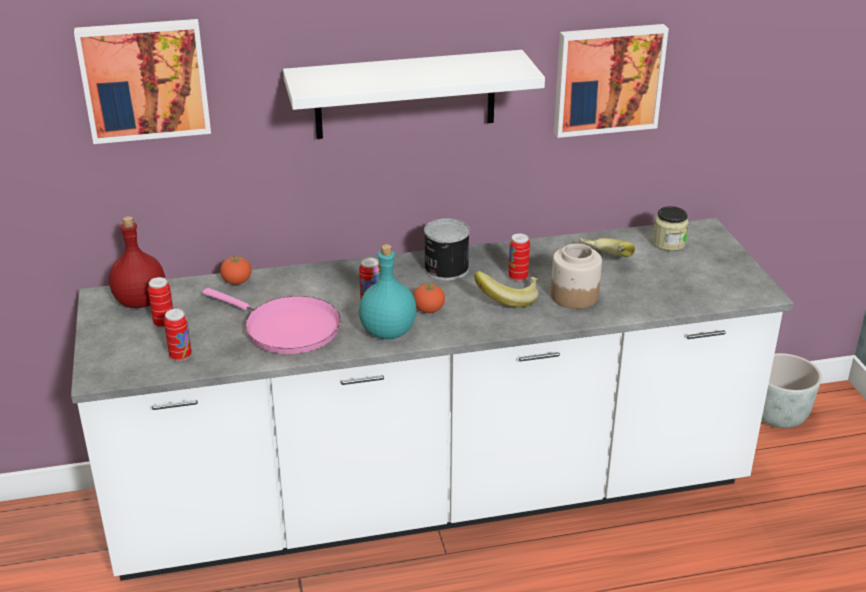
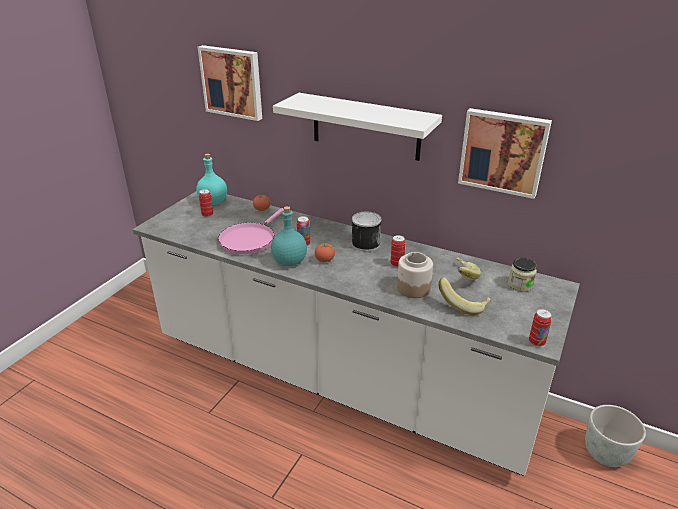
camera: 40 degrees right, 0 degrees up
(141, 302) = (213, 202): red bottle -> turquoise bottle
(180, 356) = (191, 232): can -> can (536, 342)
(287, 329) = (249, 239): pink frying pan -> pink frying pan turned 45 degrees clockwise
(508, 299) = (374, 273): banana -> banana (463, 305)

